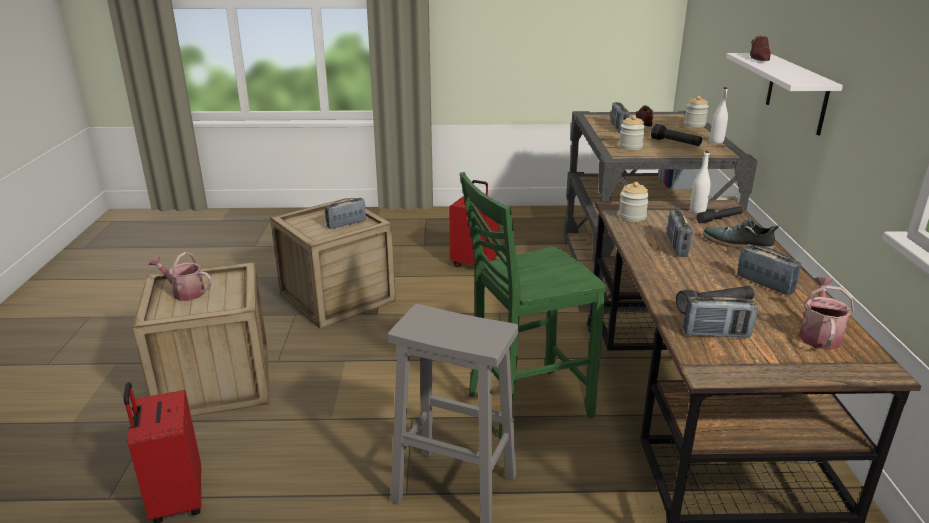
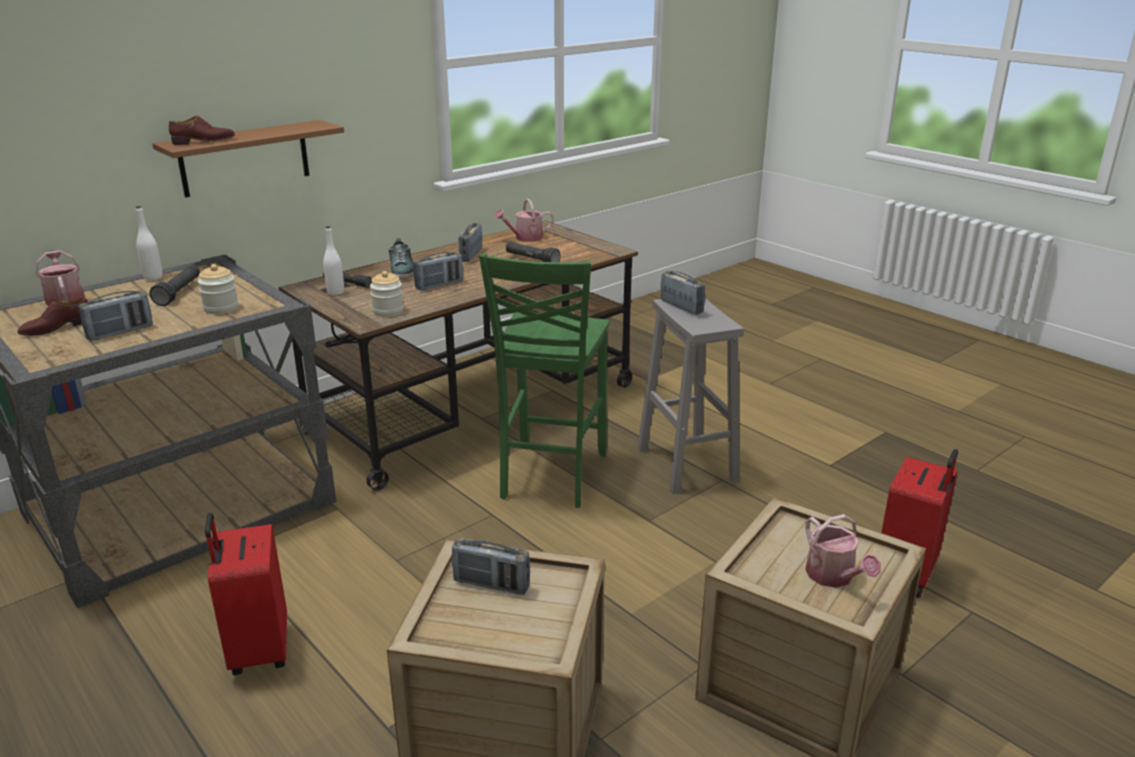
camera: 130 degrees left, 0 degrees up
(525, 404) = (550, 476): green chair -> green chair turned 75 degrees clockwise
(694, 125) = (65, 299): jar -> watering can
(716, 334) = (567, 255): radio -> radio (681, 307)
(796, 93) = (245, 158): white shelf -> brown shelf

